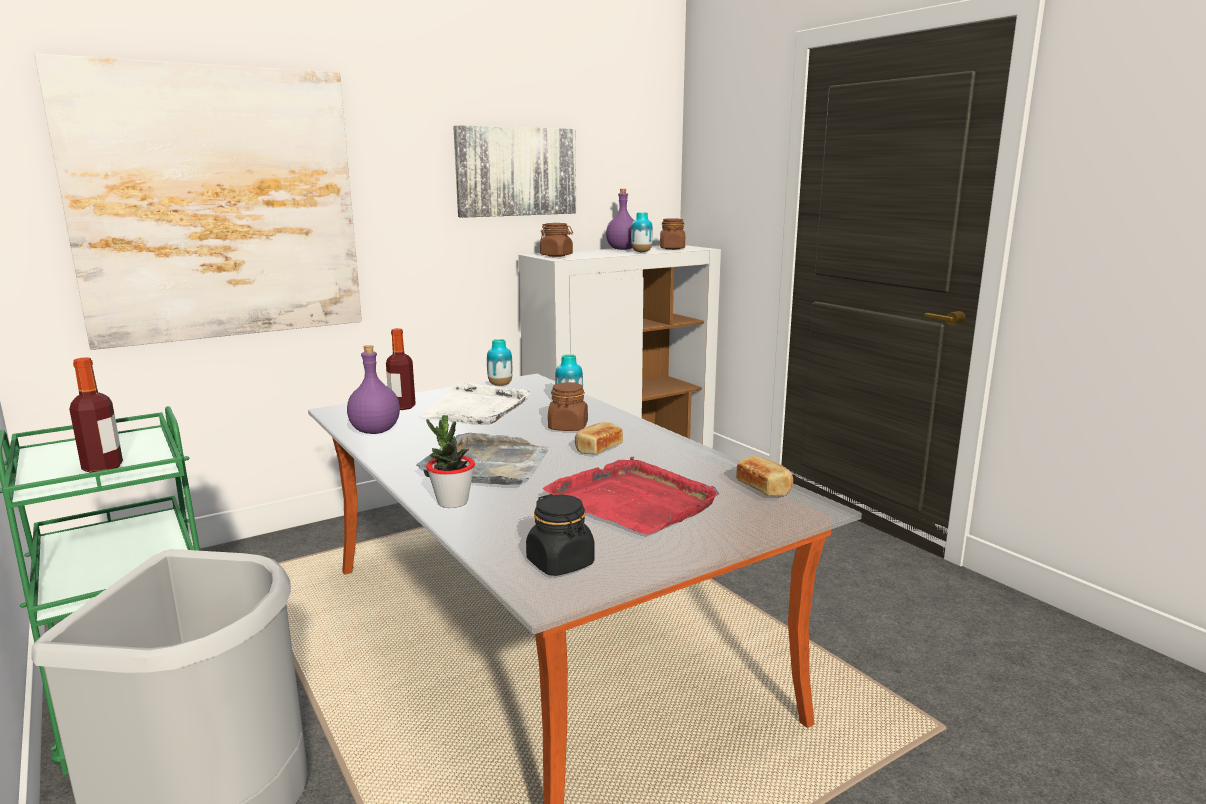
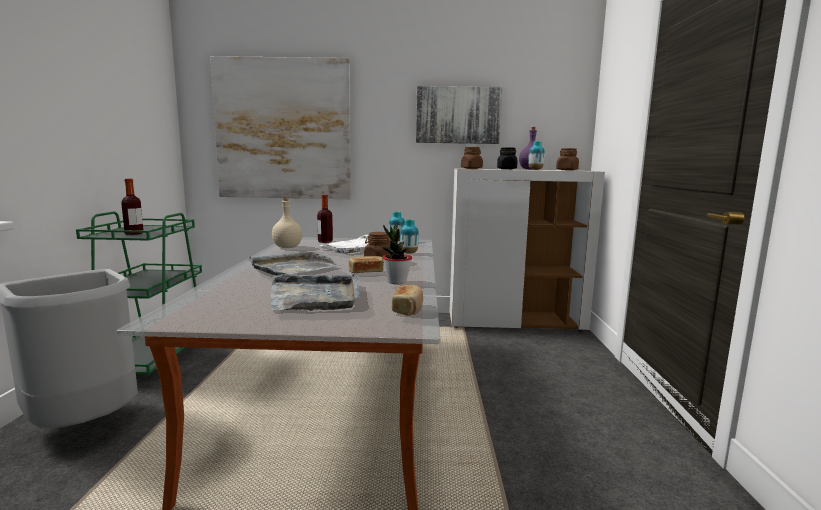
camera: 35 degrees right, 5 degrees down
(376, 431) = (288, 247): purple bottle -> beige bottle
(452, 502) = (236, 277): potted plant -> potted plant (396, 282)
(561, 563) = (202, 310): black jar -> black jar (506, 169)
(633, 501) = (315, 296): red tray -> grey tray

